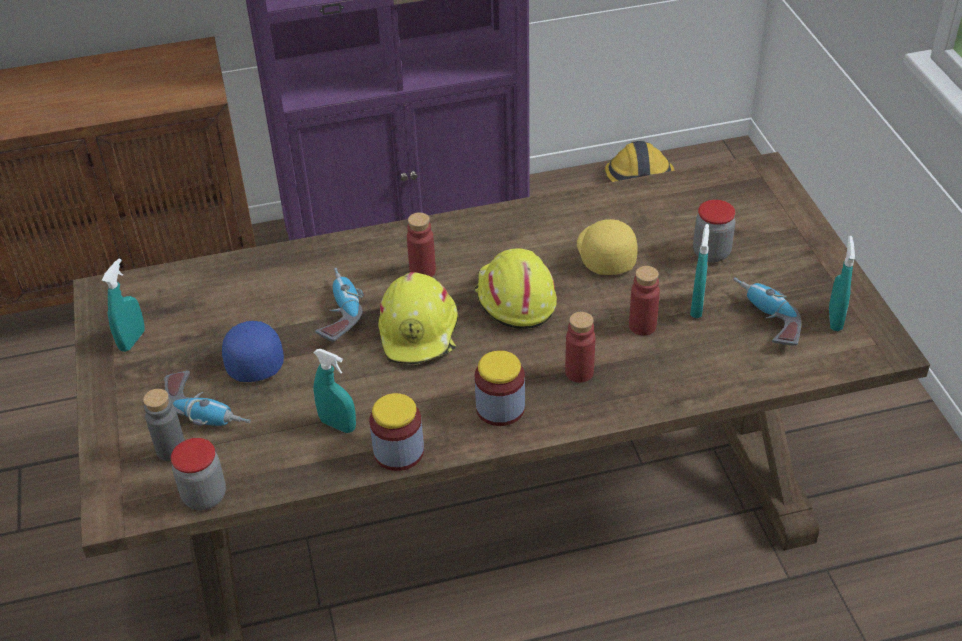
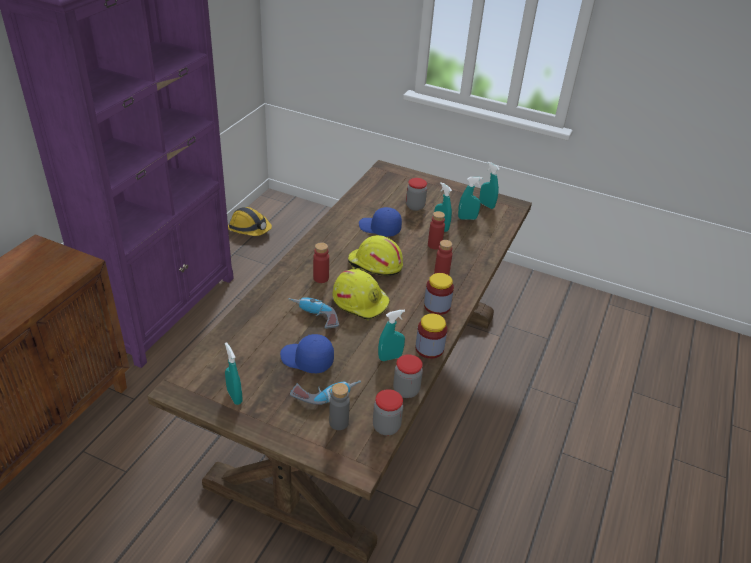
camera: 55 degrees left, 5 degrees down
(290, 476) = (406, 390): none -> jar
(604, 254) = (379, 229): yellow cap -> blue cap
(764, 319) = (467, 218): power drill -> turquoise spray bottle

